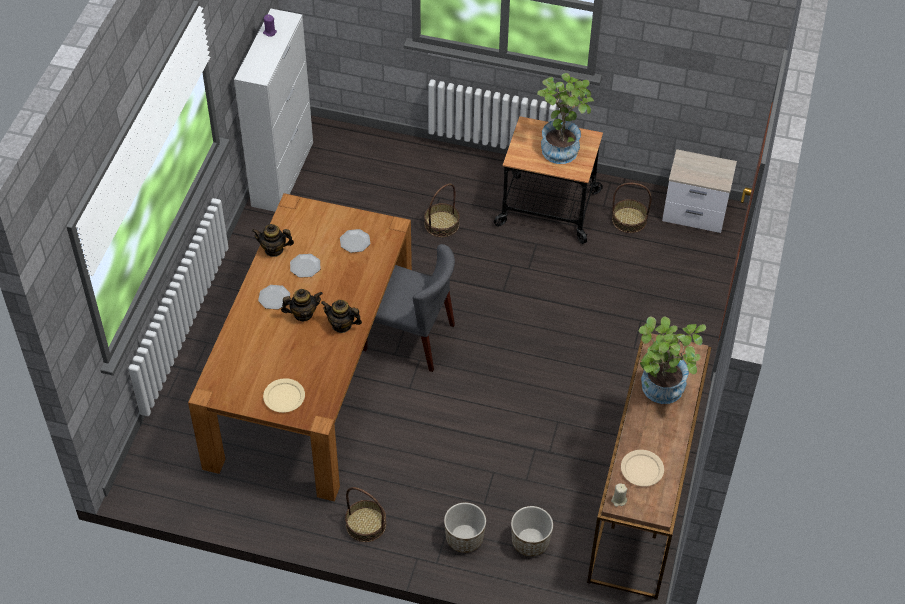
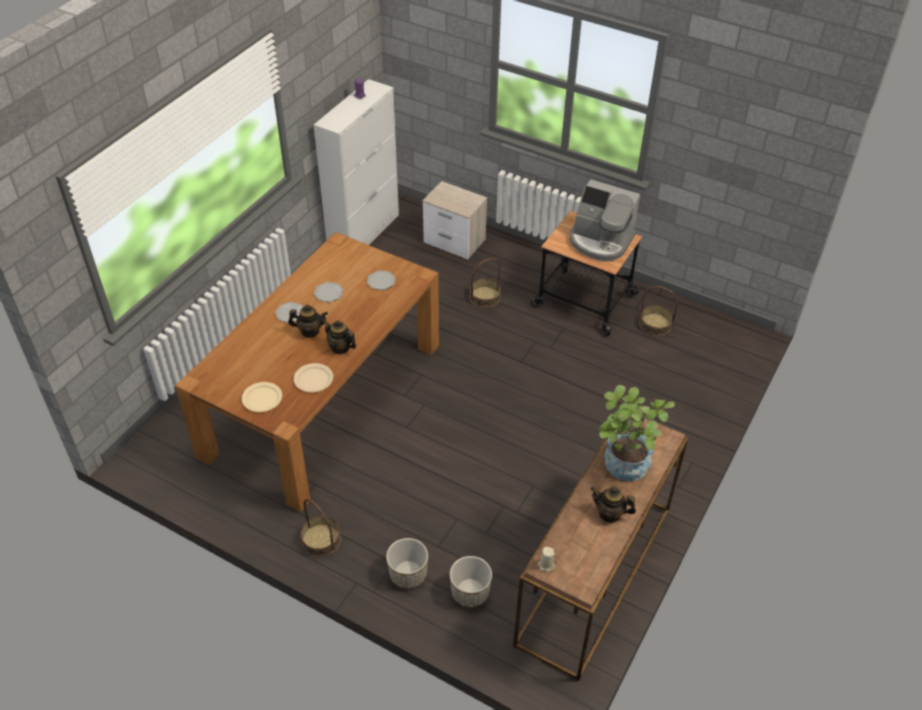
camera: 15 degrees right, 5 degrees down
(274, 250) = (307, 274): teapot -> teapot (610, 514)
(409, 337) = (422, 384): grey chair -> none
(562, 146) = (600, 241): potted plant -> coffee machine
(642, 469) = (580, 539): beige plate -> beige plate (313, 379)
(695, 213) = (719, 330): nightstand -> nightstand (455, 242)

